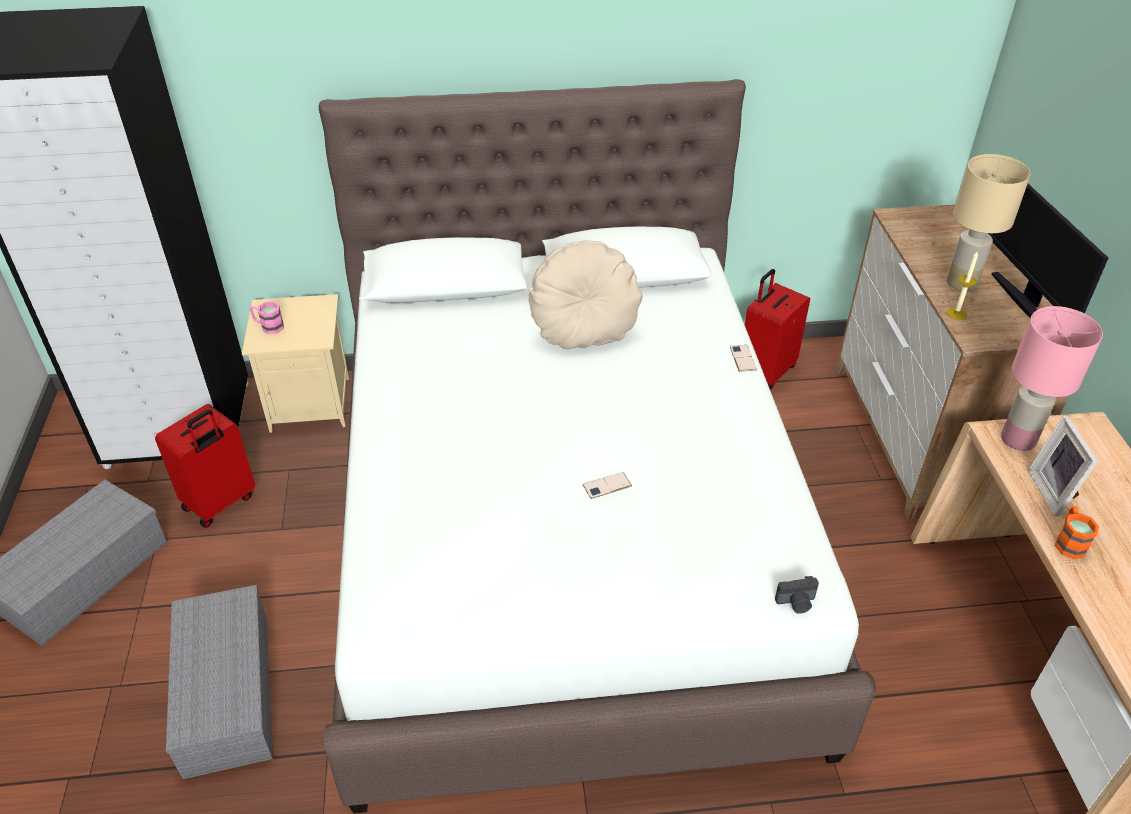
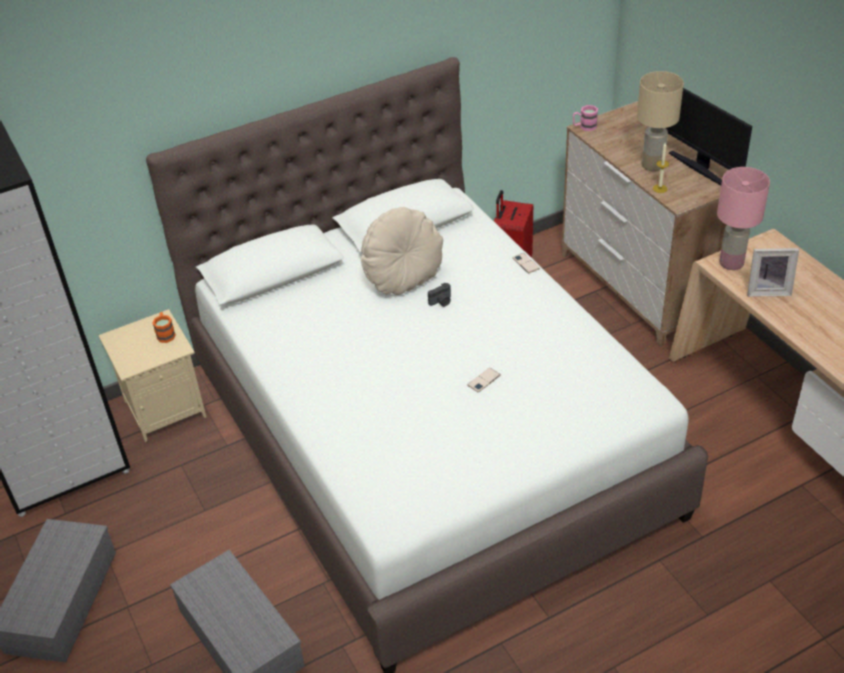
camera: 20 degrees left, 0 degrees up
(220, 503) = (140, 509): red suitcase -> none
(268, 326) = (128, 352): pink mug -> pink mug (584, 126)
(796, 603) = (646, 412): camera -> camera (441, 302)
(1054, 492) = (767, 290): picture frame -> picture frame turned 60 degrees counterclockwise
(1069, 542) = (789, 318): orange mug -> orange mug (165, 334)

